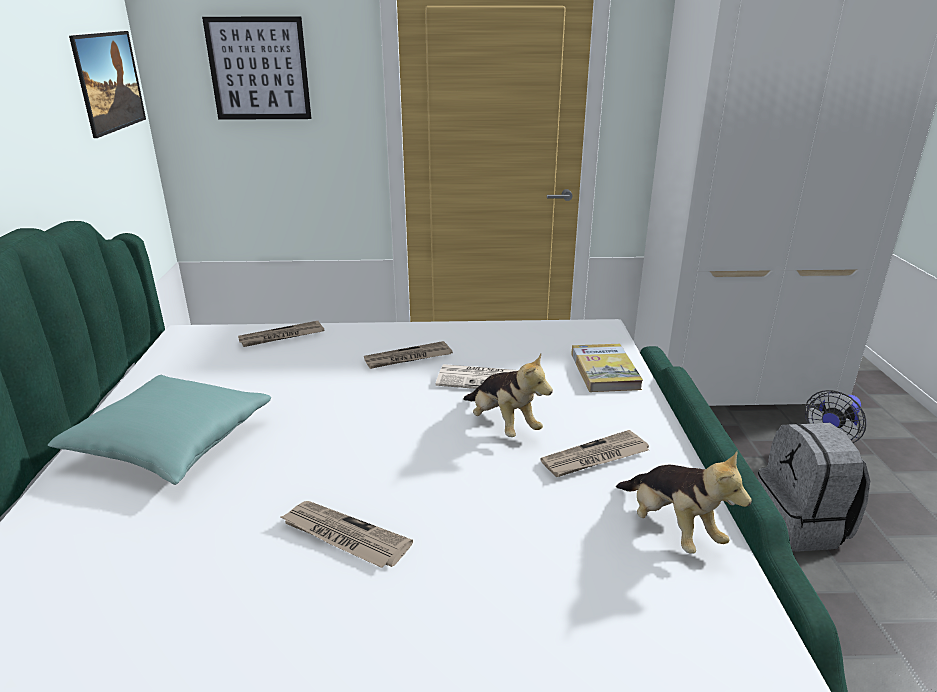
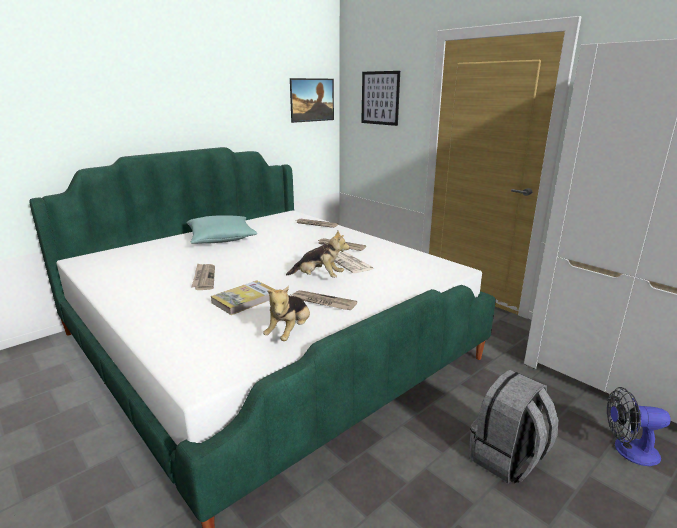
camera: 50 degrees right, 5 degrees down
(503, 424) = (318, 278): plush toy -> plush toy turned 90 degrees counterclockwise
(604, 371) = (410, 282): book -> book (245, 300)

